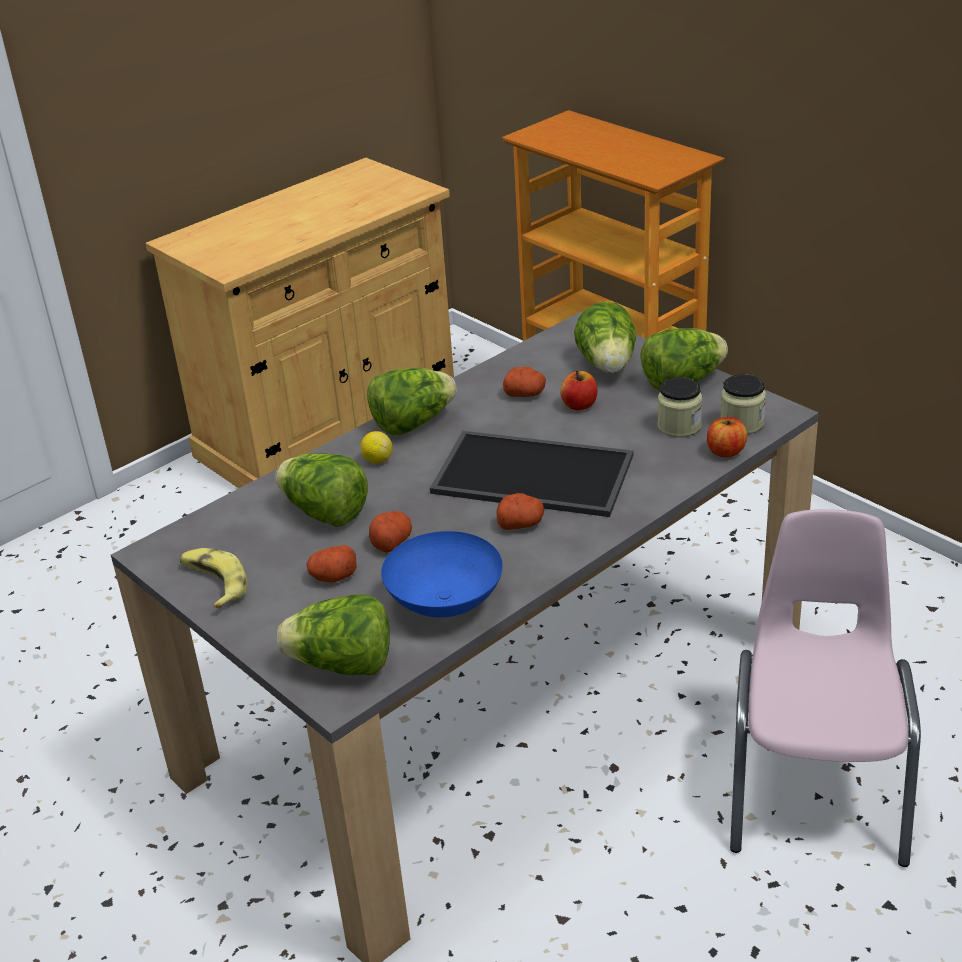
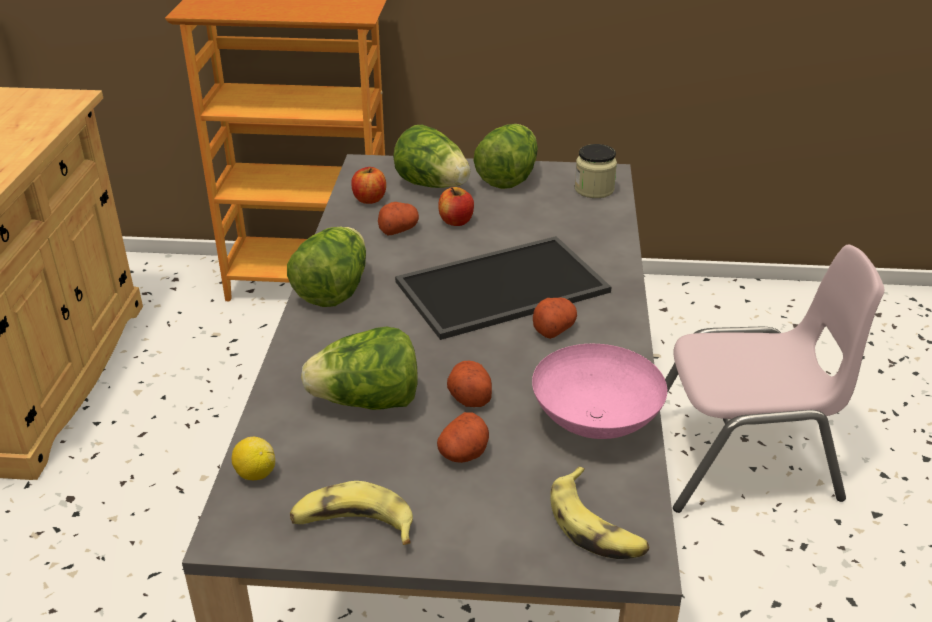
camera: 45 degrees left, 0 degrees up
(342, 665) = (596, 526): lettuce -> banana
(377, 460) = (347, 333): lemon -> lemon (255, 474)
(443, 602) = (593, 422): blue bowl -> pink bowl
(679, 426) = (555, 208): jar -> none
(725, 451) = (614, 212): apple -> apple (369, 199)
(816, 782) = (742, 459): pink chair -> pink chair turned 120 degrees clockwise

